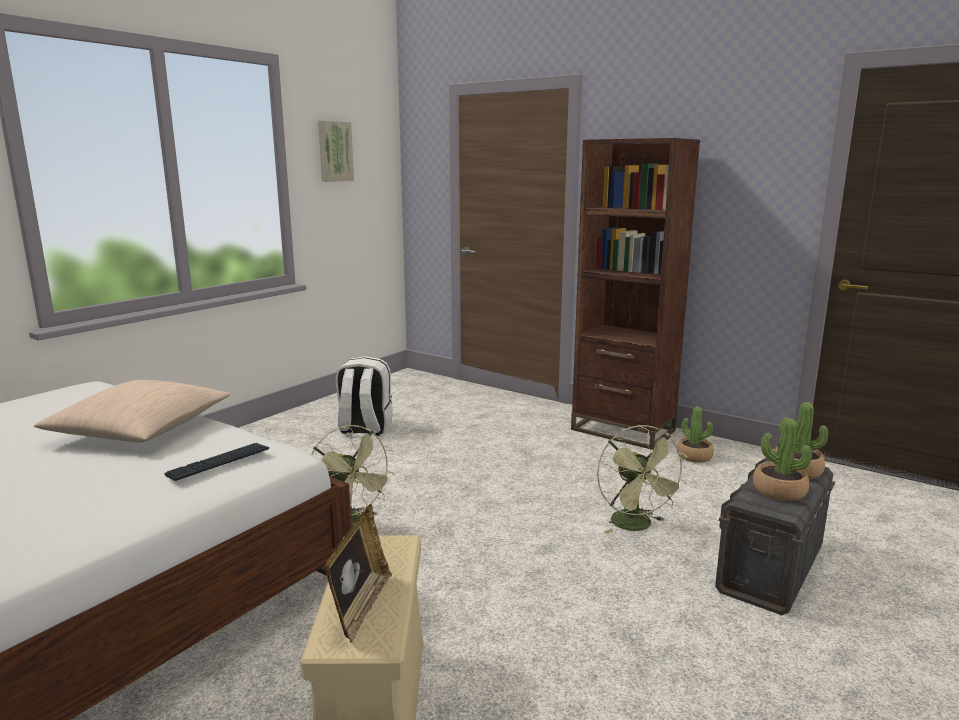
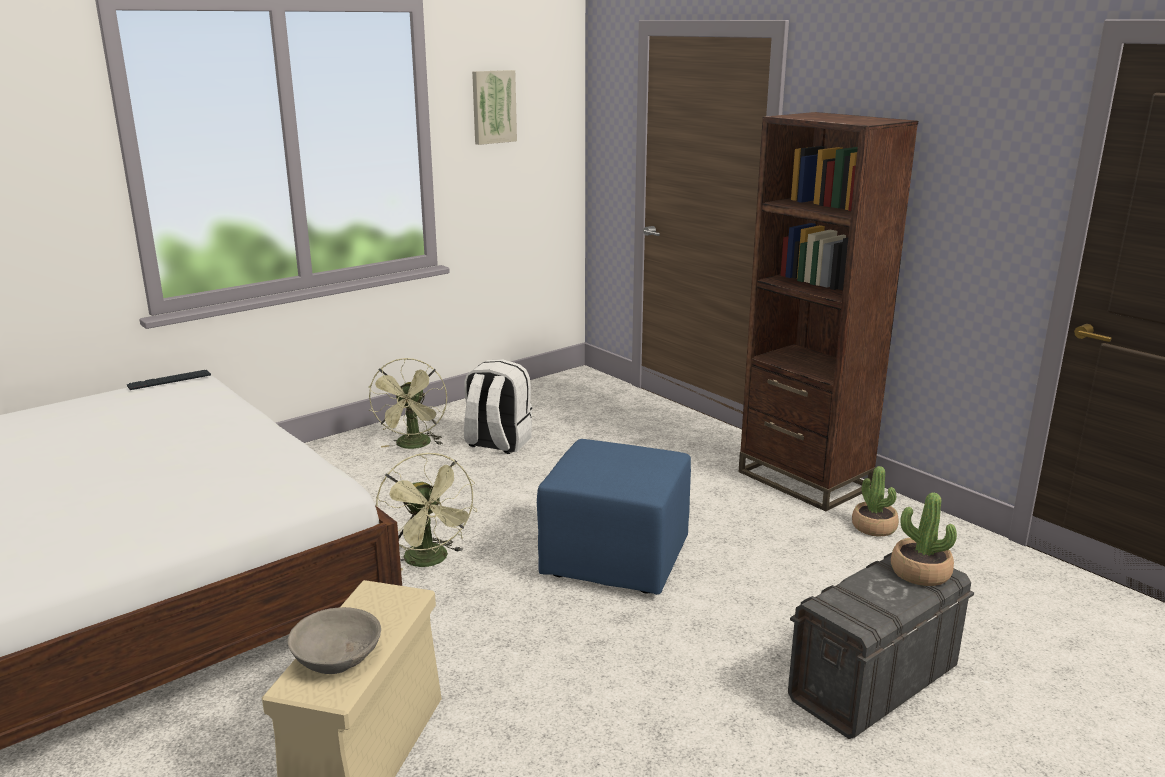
camera: 15 degrees right, 5 degrees up
(140, 429) = (215, 439): beige pillow -> none
(219, 462) = (264, 488): keyboard -> keyboard (169, 381)
(360, 607) = (337, 656): picture frame -> grey bowl
(514, 504) = (617, 560): none -> blue ottoman
(637, 526) = (744, 607): green fan -> green fan (413, 446)
(779, 491) = (875, 596): potted plant -> none

